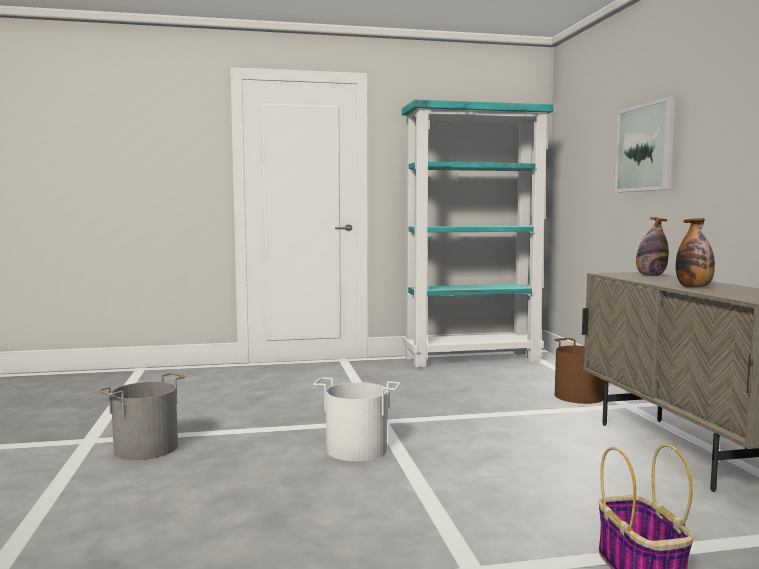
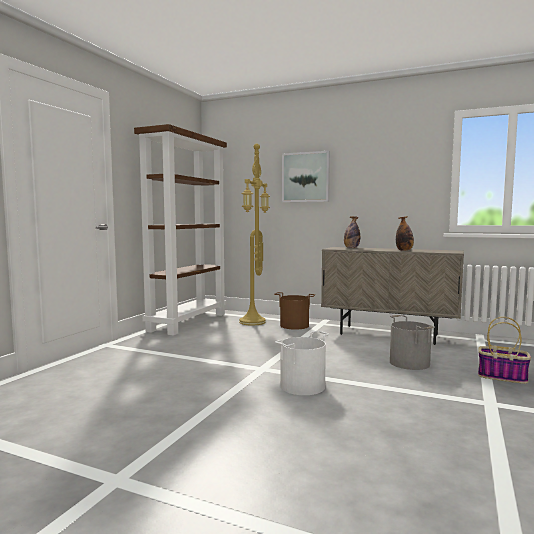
camera: 55 degrees left, 0 degrees up
(145, 448) = (189, 454): grey bucket -> grey bucket (409, 363)
(472, 359) = (188, 322): turquoise bookcase -> brown bookcase
(540, 378) = (253, 322): none -> yellow floor lamp

